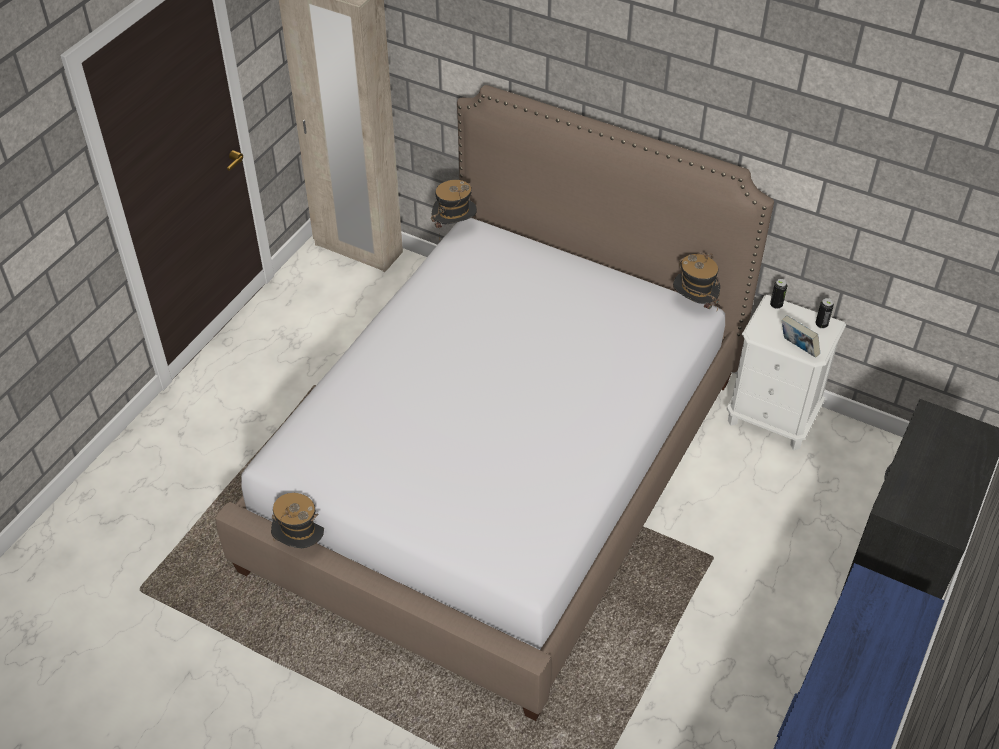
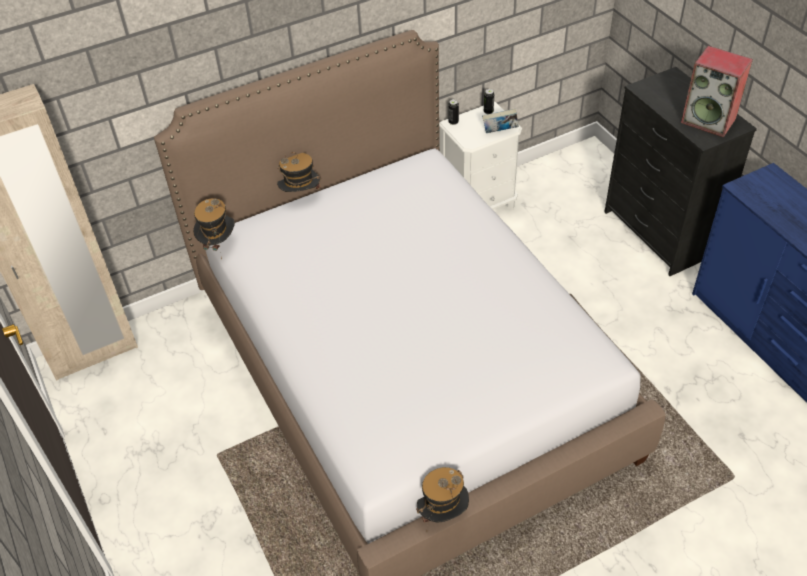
camera: 55 degrees left, 0 degrees up
(693, 305) = (420, 157): hat -> hat (301, 196)
(933, 499) = (709, 120): none -> speaker

